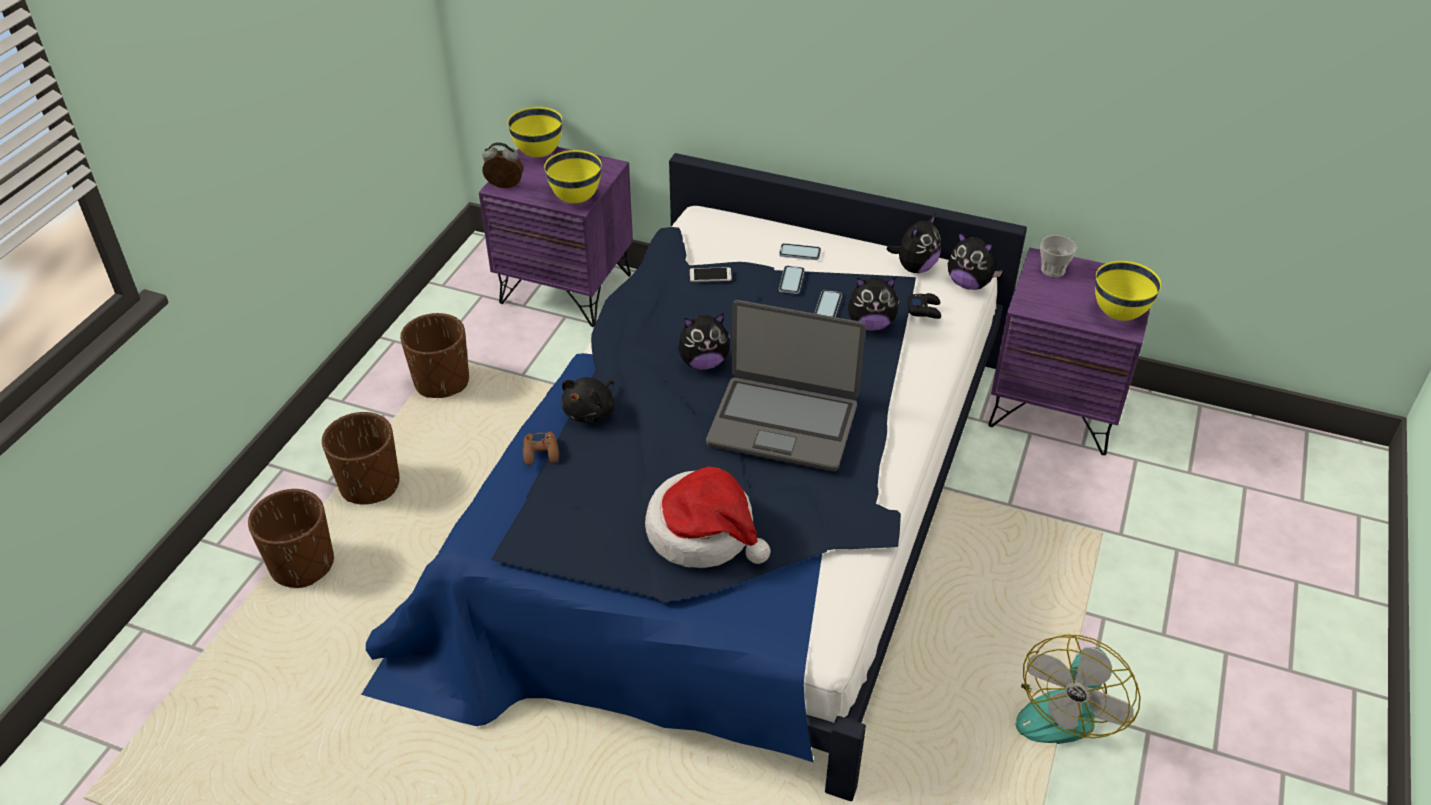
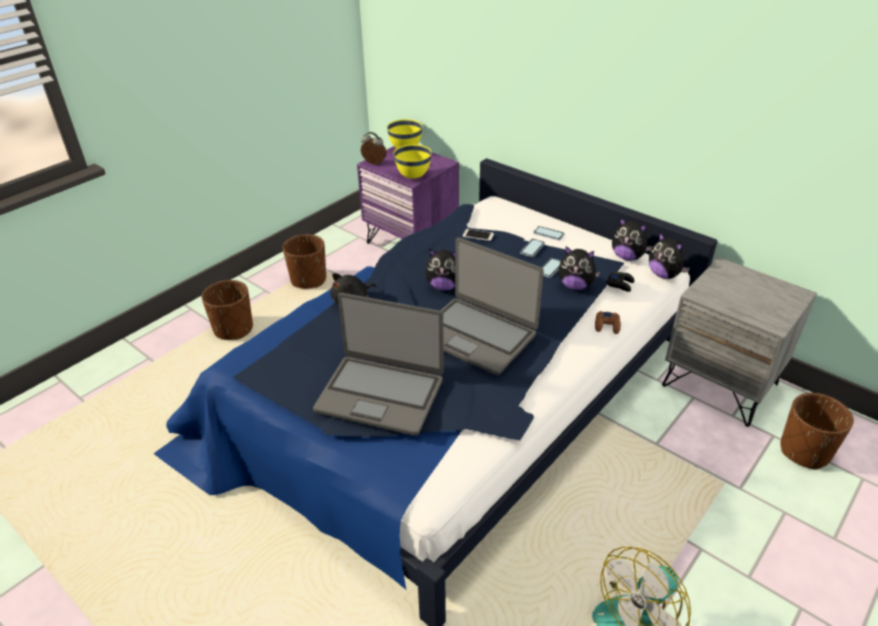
camera: 20 degrees right, 5 degrees down
(302, 565) = (168, 366): brown planter -> brown planter (804, 451)
(541, 452) = (305, 319): brown game controller -> brown game controller (607, 325)
(703, 532) = (380, 394): hat -> laptop
(915, 267) = (627, 257): plush toy -> plush toy turned 60 degrees clockwise
(1053, 270) = (730, 274): cup -> none
(1055, 408) = (720, 384): purple nightstand -> grey nightstand
(1118, 314) = (772, 314): yellow bowl -> none

